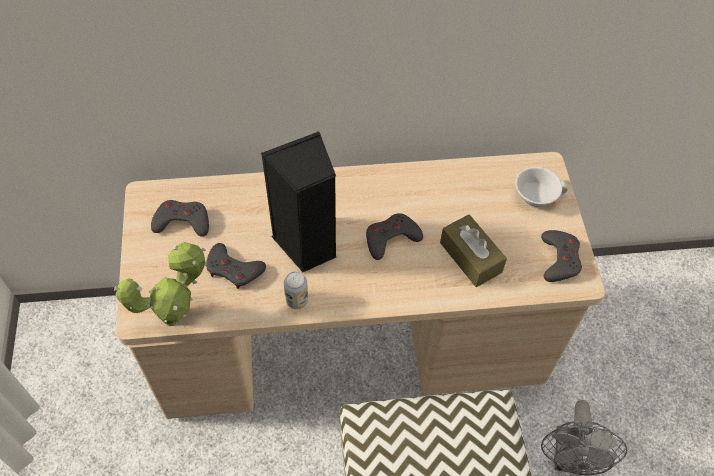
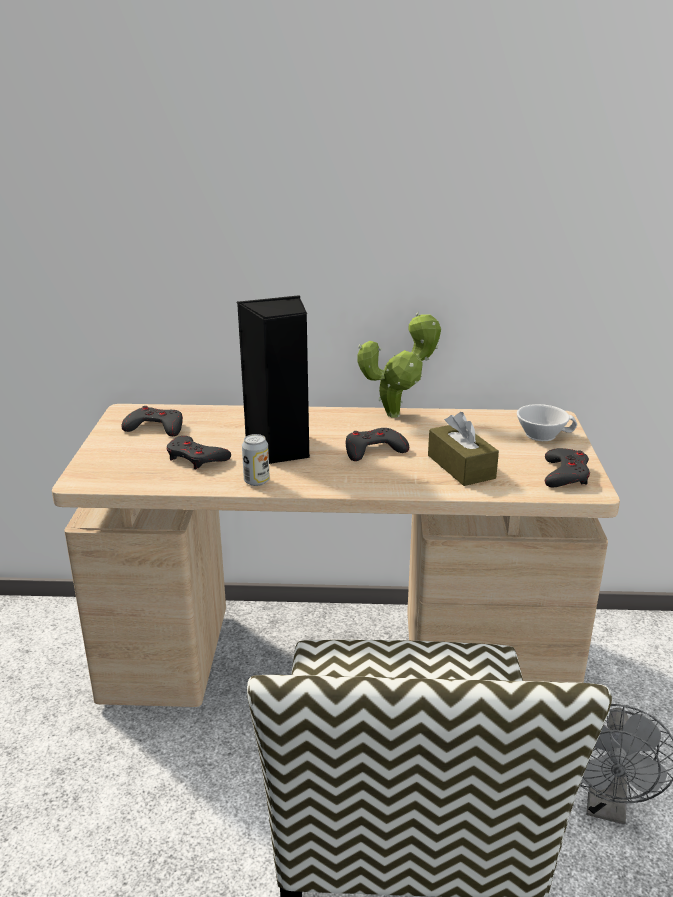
camera: 10 degrees right, 30 degrees down
(176, 317) = (120, 483): potted plant -> potted plant (398, 413)

